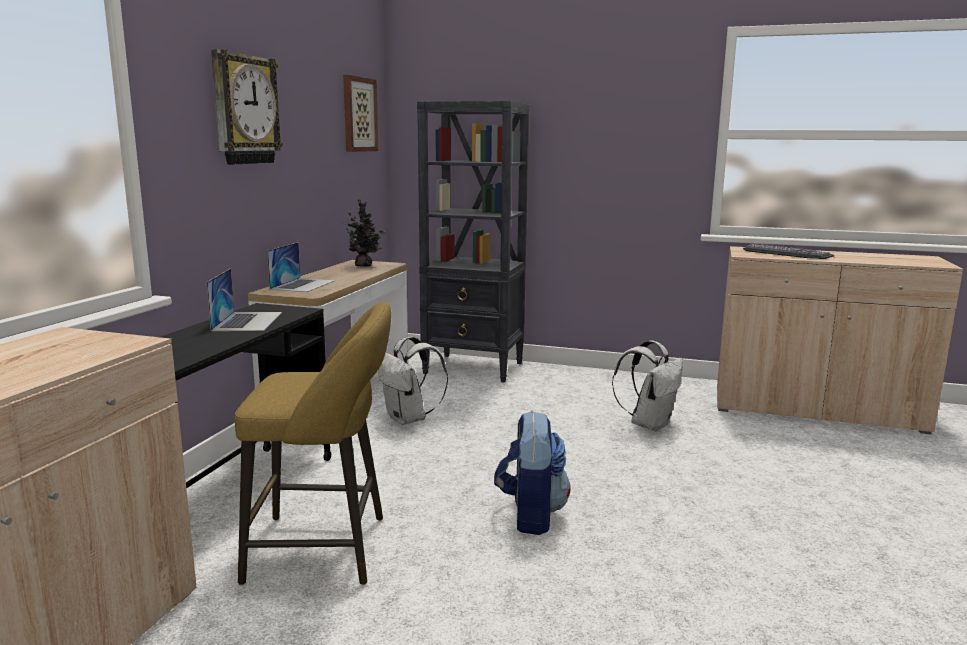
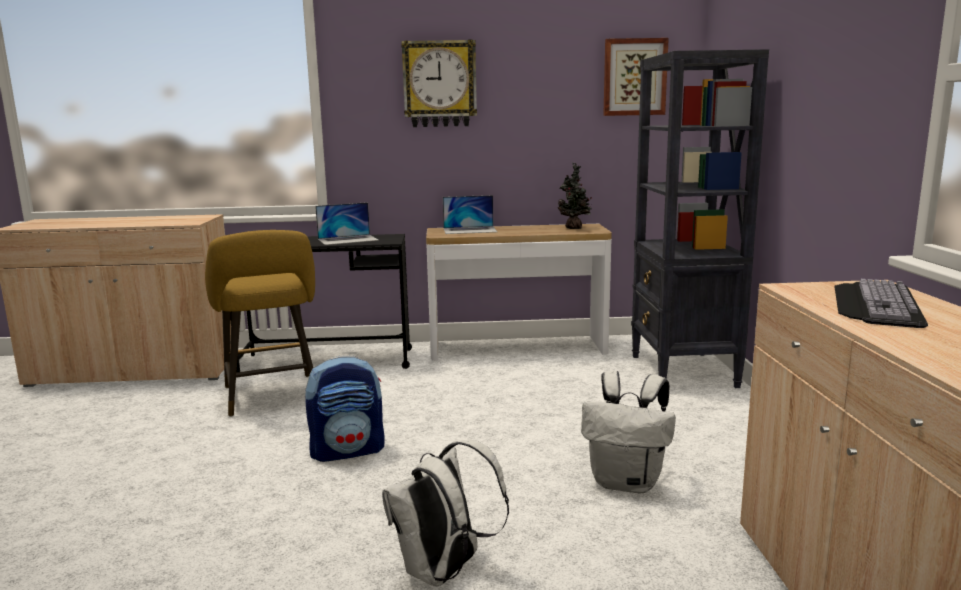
camera: 70 degrees right, 0 degrees up
(409, 419) = (510, 374): white backpack -> white backpack (444, 572)

